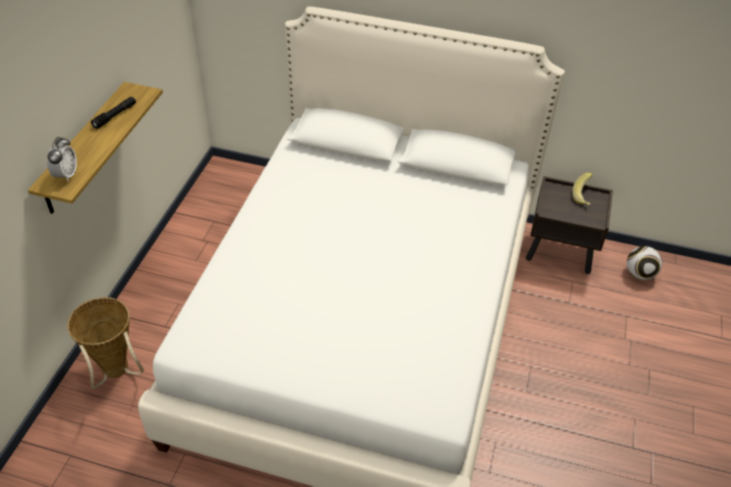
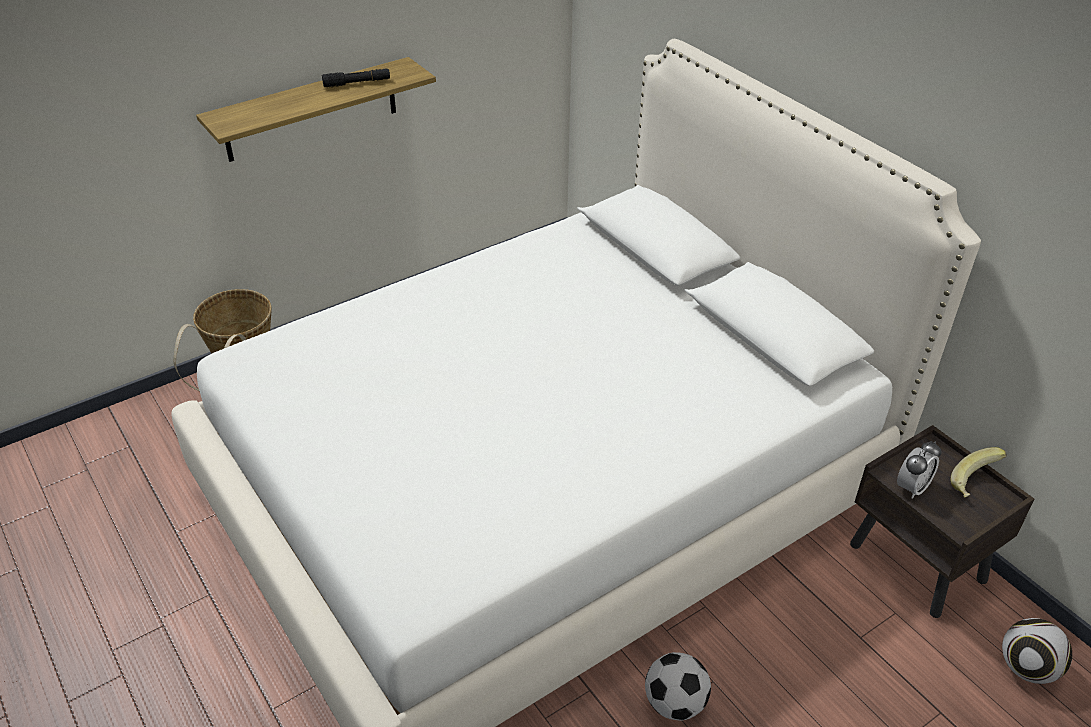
camera: 40 degrees right, 5 degrees down
(66, 175) = (243, 116): alarm clock -> alarm clock (912, 487)
(525, 388) = (674, 703): none -> football

